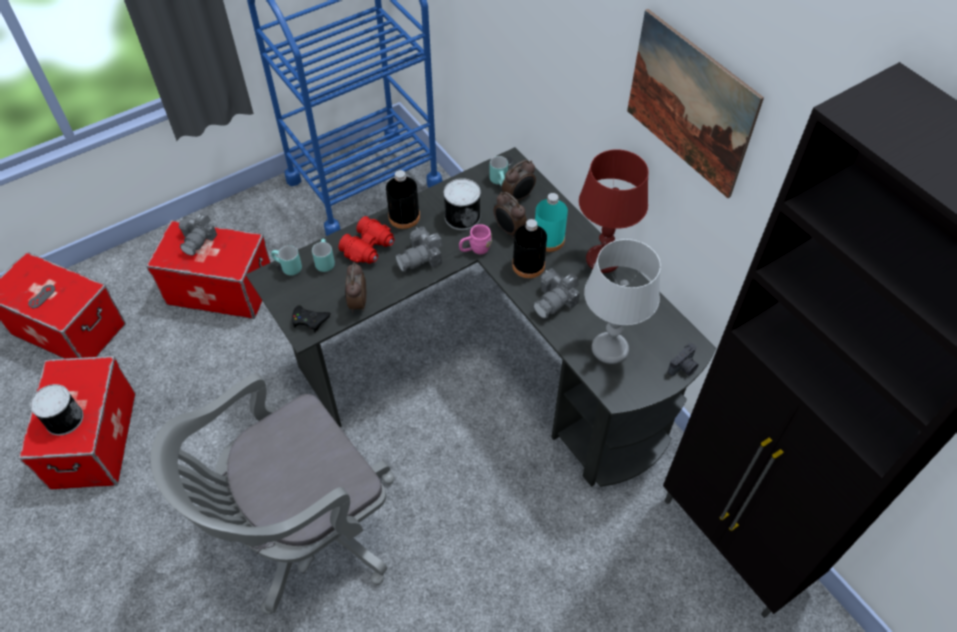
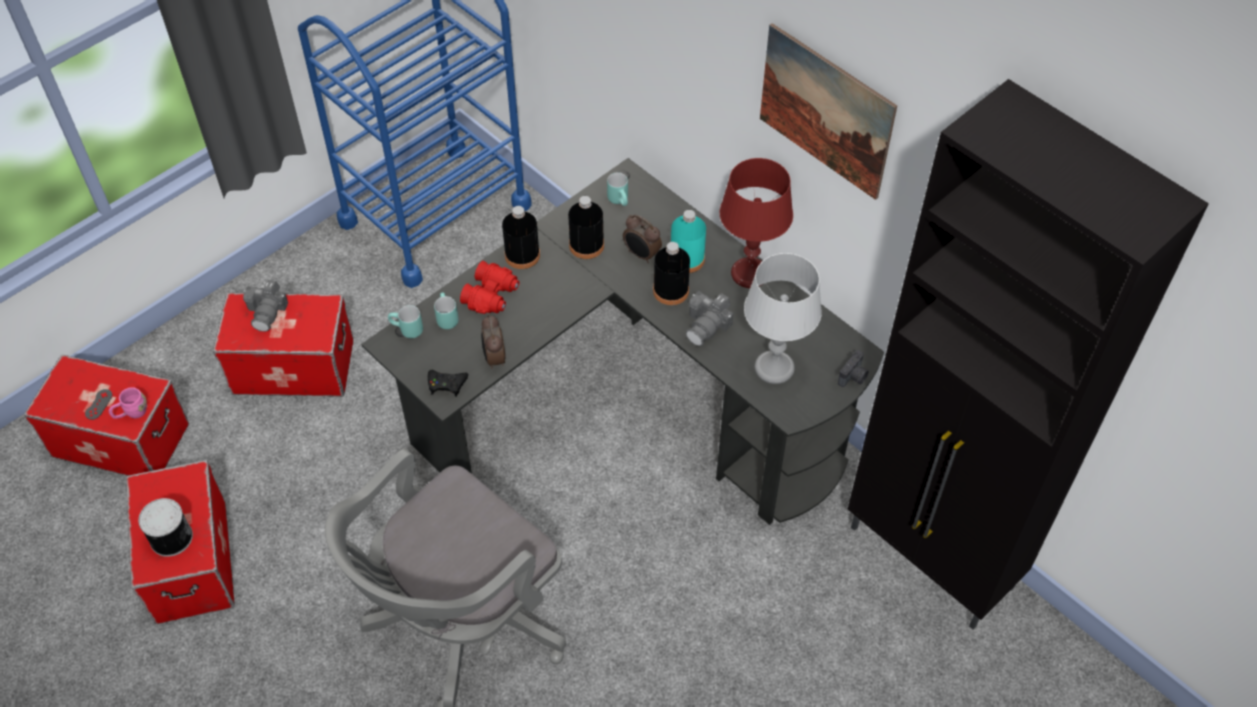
camera: 10 degrees left, 0 degrees up
(421, 258) = (552, 299): camera -> none
(462, 216) = (586, 245): can -> black bottle
(475, 249) = (609, 281): pink mug -> pink mug (131, 413)
(518, 197) = (644, 216): alarm clock -> none

